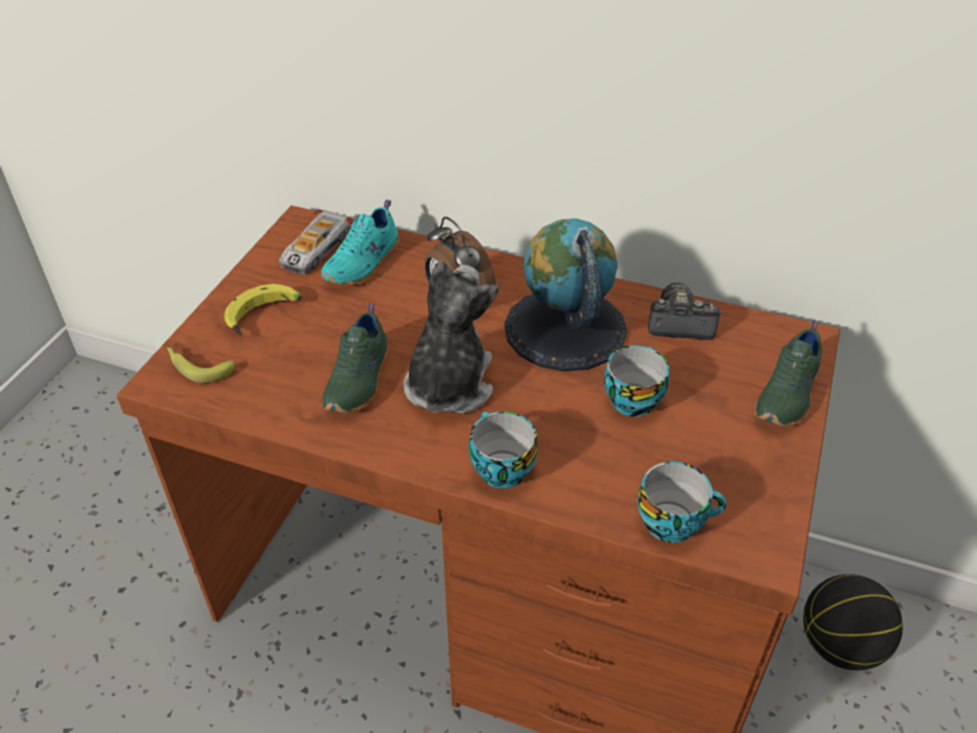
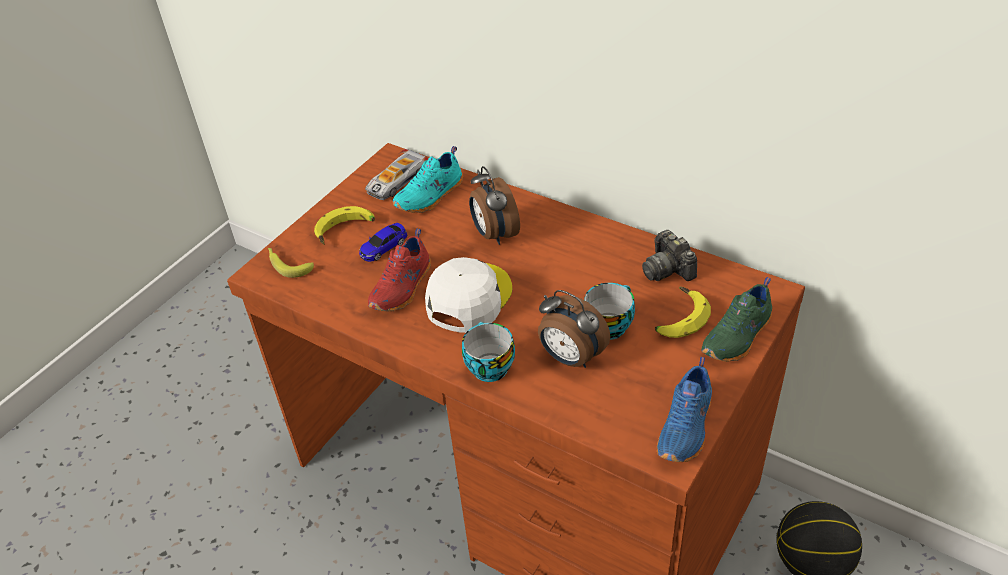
camera: 15 degrees right, 0 degrees up
(320, 332) = (383, 247): none -> toy car
(360, 380) = (403, 288): green shoe -> red shoe
(448, 384) = (468, 298): plush toy -> white cap
(564, 329) = (573, 263): globe -> none
(599, 445) = (570, 358): none -> alarm clock
(673, 521) = (608, 423): cup -> none
(679, 324) = (668, 269): camera -> camera turned 135 degrees counterclockwise
(711, 381) = (678, 318): none -> banana
(769, 514) = (687, 427): none -> blue shoe

